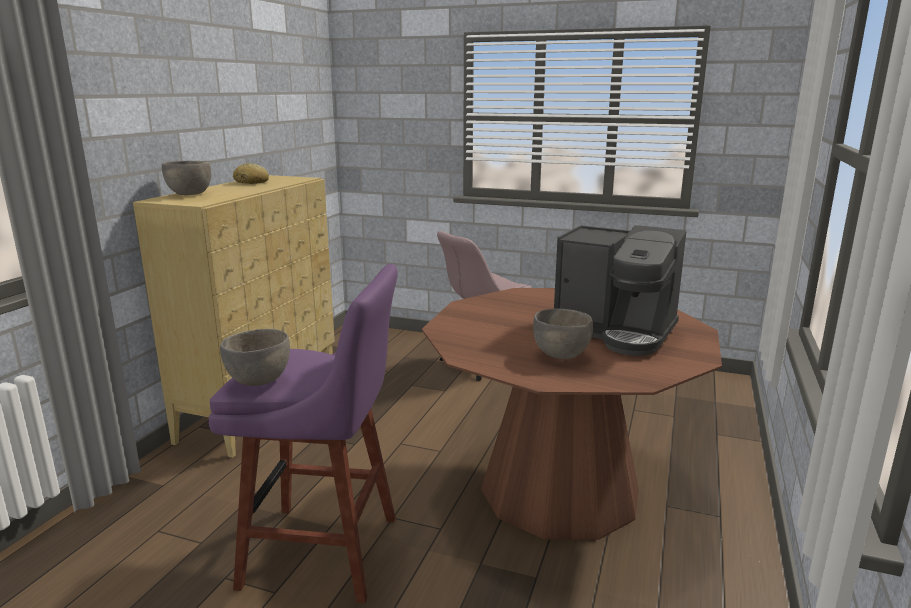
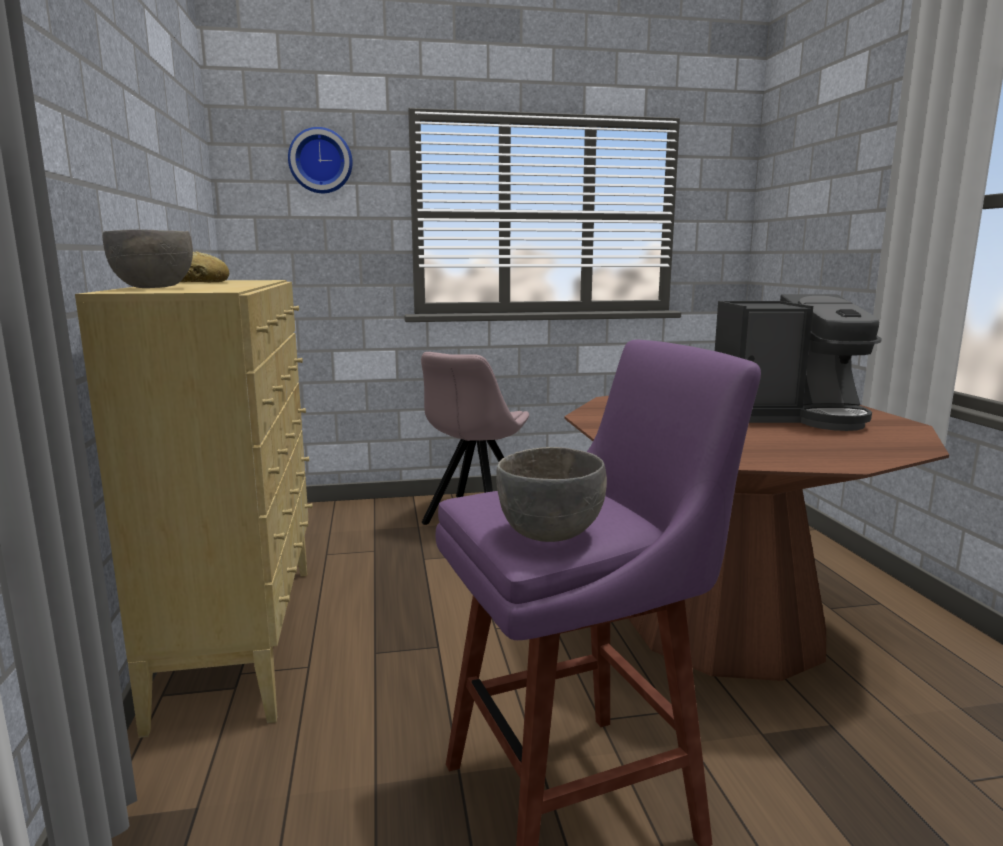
camera: 30 degrees left, 5 degrees down
(400, 76) = (320, 161): none -> wall clock
(561, 355) = (798, 441): grey bowl -> none

